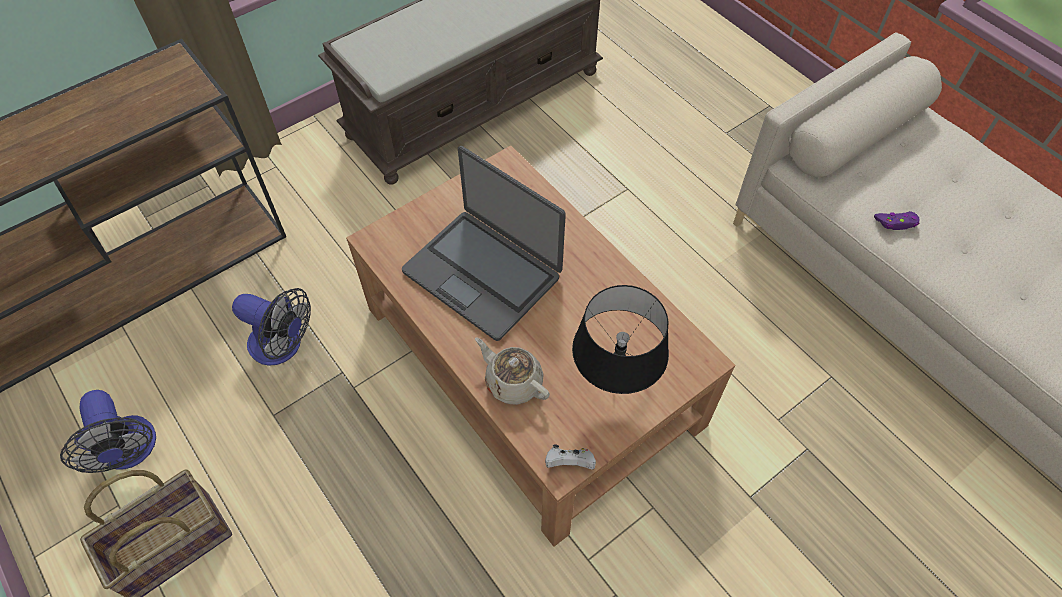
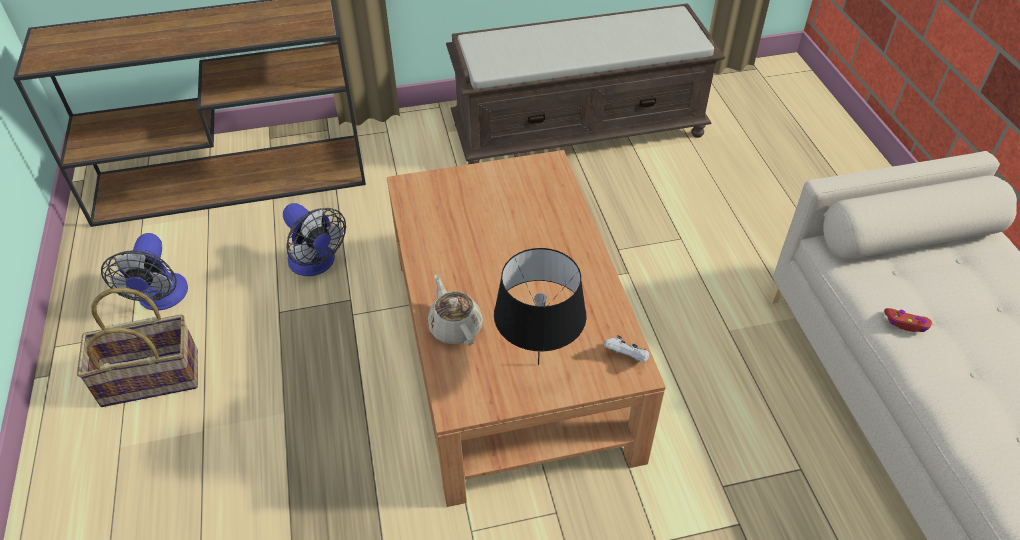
camera: 25 degrees right, 10 degrees down
(483, 273) = (480, 237): laptop -> none
(569, 463) = (464, 407): white game controller -> white game controller (626, 357)
(896, 223) = (906, 324): purple game controller -> red game controller

